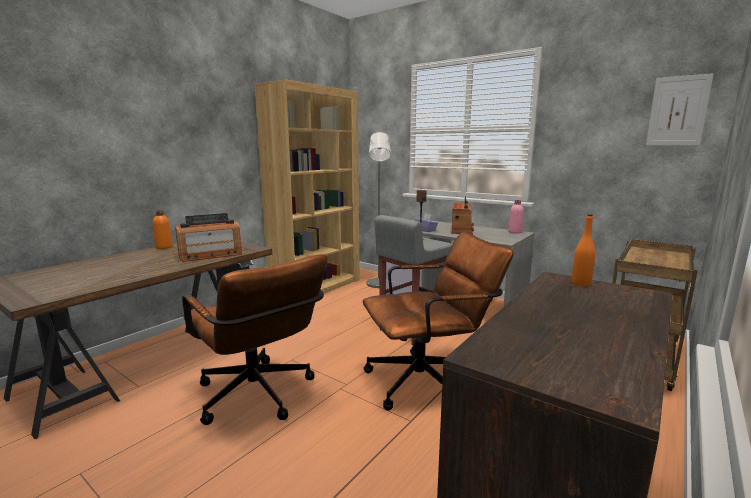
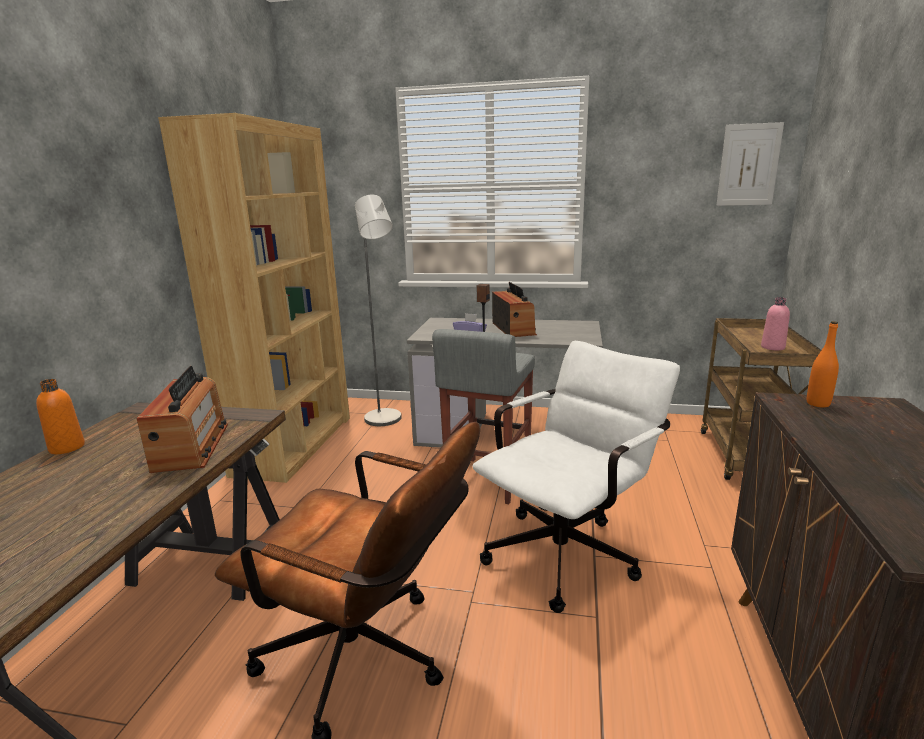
camera: 25 degrees left, 5 degrees up
(210, 255) = (191, 447): radio -> radio turned 45 degrees counterclockwise
(429, 380) = (569, 550): brown office chair -> white office chair
(515, 232) = (578, 323): pink bottle -> pink bottle (772, 347)

